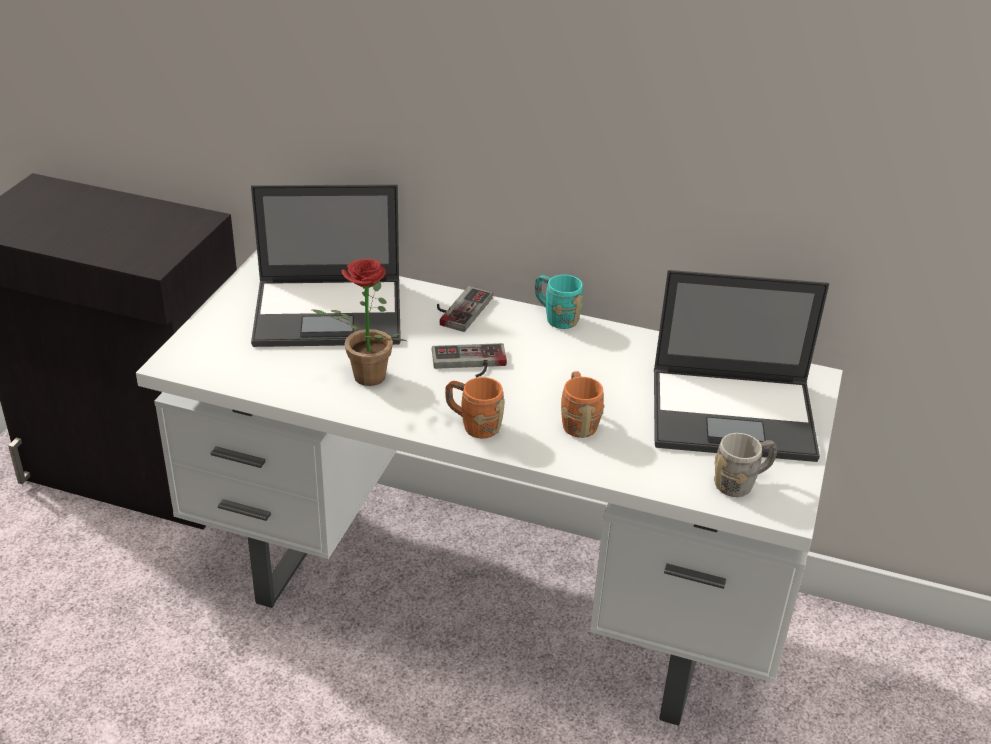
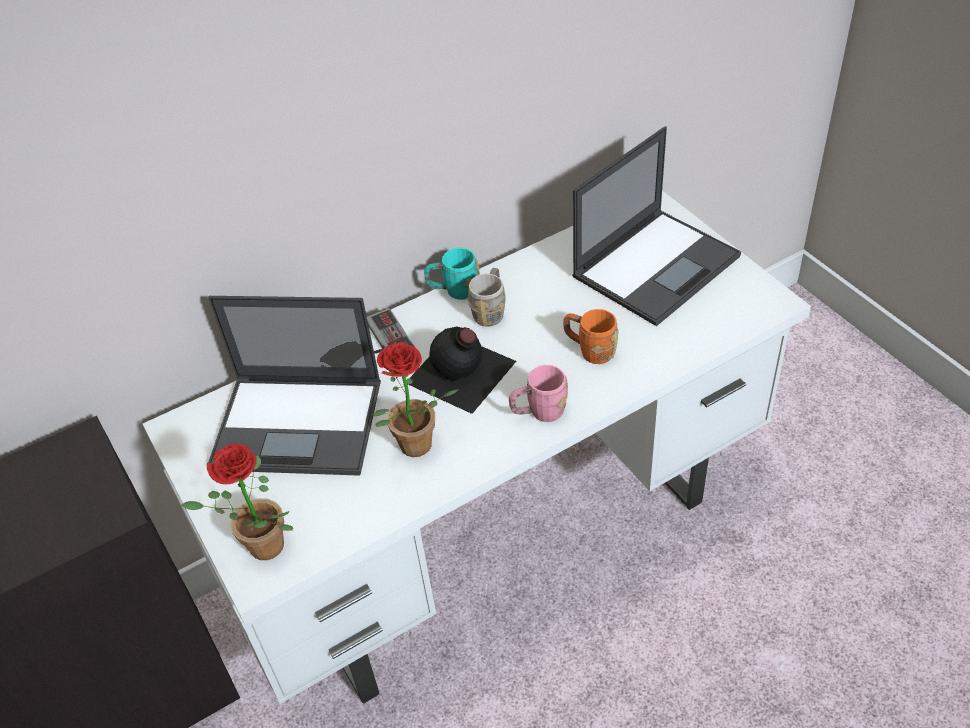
camera: 45 degrees left, 10 degrees up
(197, 352) = (259, 550): none -> potted plant
(330, 312) = (300, 424): laptop -> laptop turned 60 degrees clockwise
(469, 364) = (461, 373): game controller -> black bottle
(473, 425) = (539, 412): orange mug -> pink mug
(741, 483) = (730, 305): grey mug -> grey mug (490, 311)

